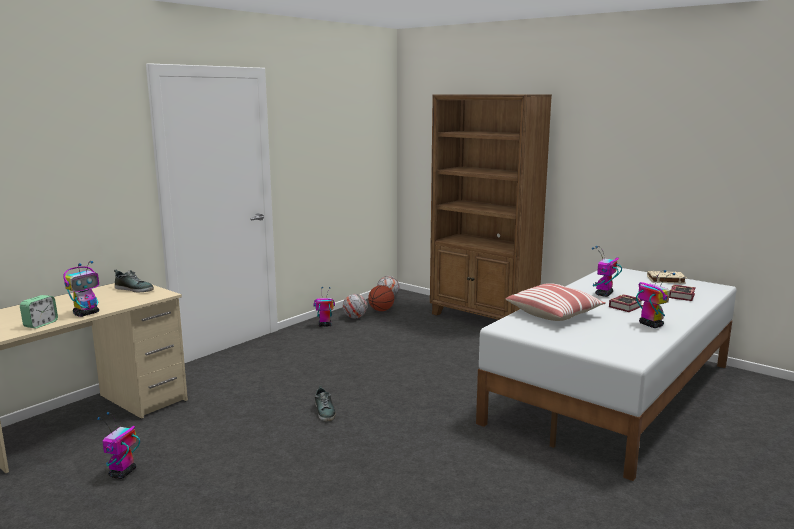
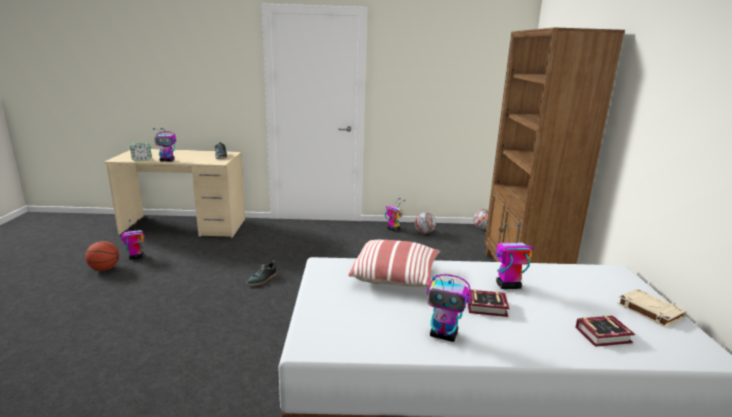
camera: 50 degrees right, 5 degrees up
(381, 310) = (454, 235): basketball -> basketball (105, 269)
(650, 325) = (444, 335): toy robot -> toy robot turned 90 degrees clockwise

